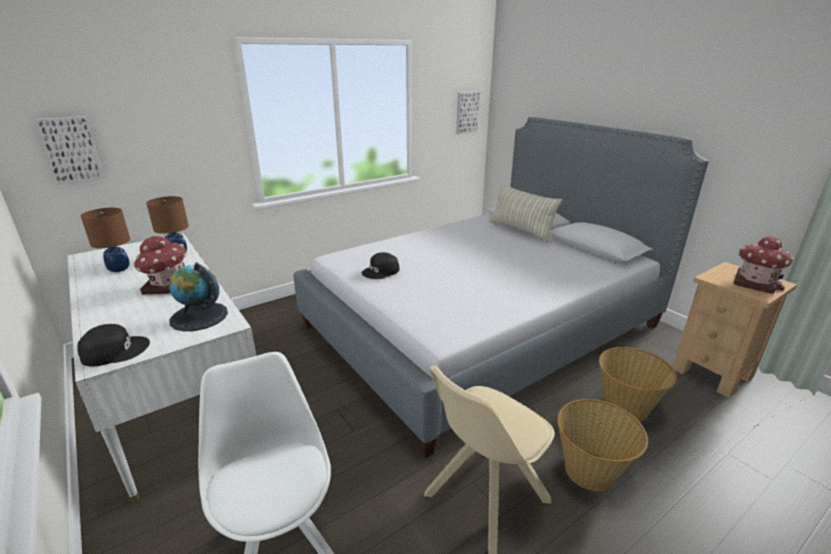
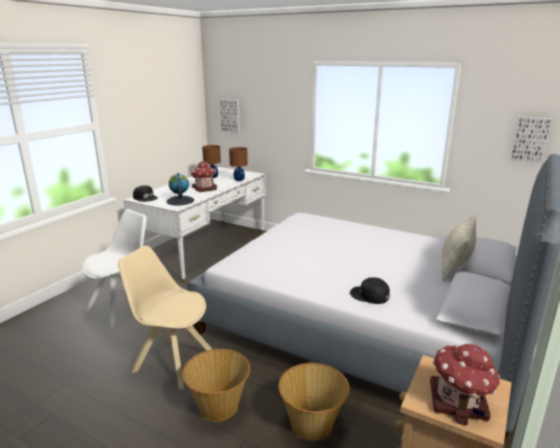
camera: 65 degrees right, 5 degrees down
(381, 271) = (295, 231): black cap -> black cap (369, 295)

